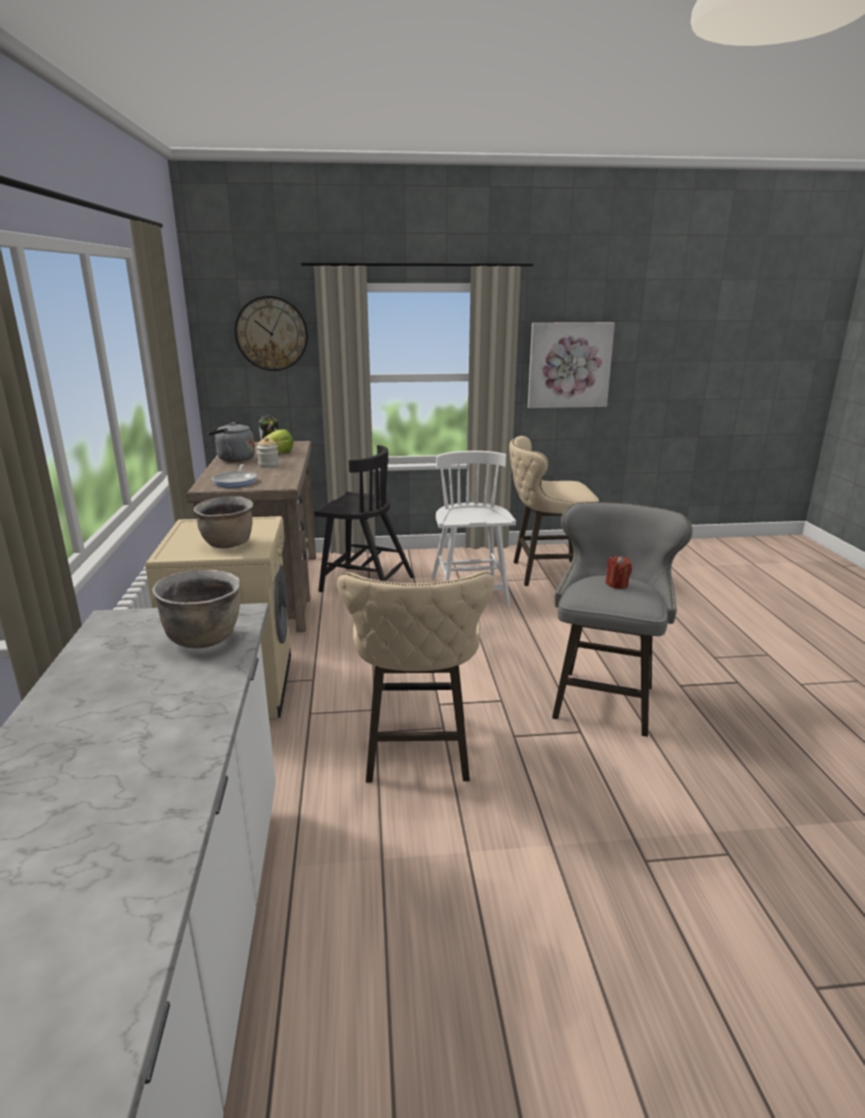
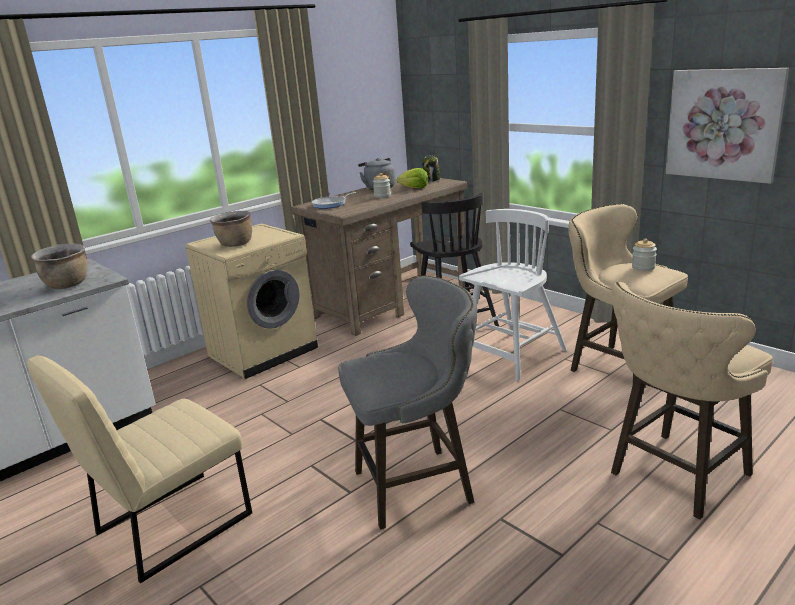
camera: 55 degrees right, 0 degrees up
(271, 333) = (448, 83): wall clock -> none
(417, 753) = (251, 438): beige stool -> beige stool (676, 476)
(522, 855) = (169, 525): none -> beige chair
(563, 482) = (643, 267): none -> jar
(617, 584) = (395, 365): red candle -> none

